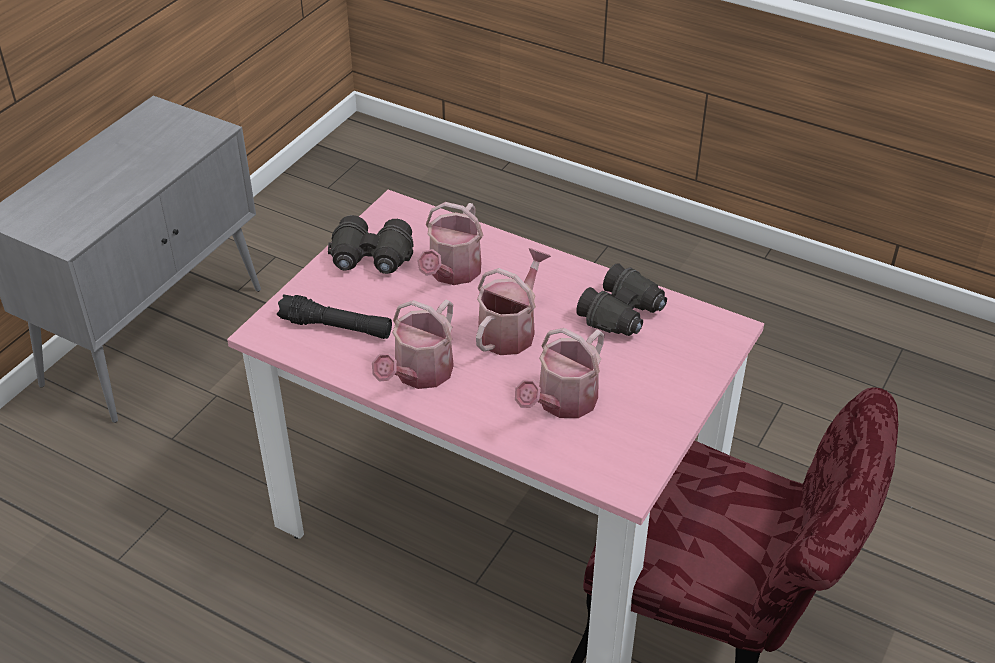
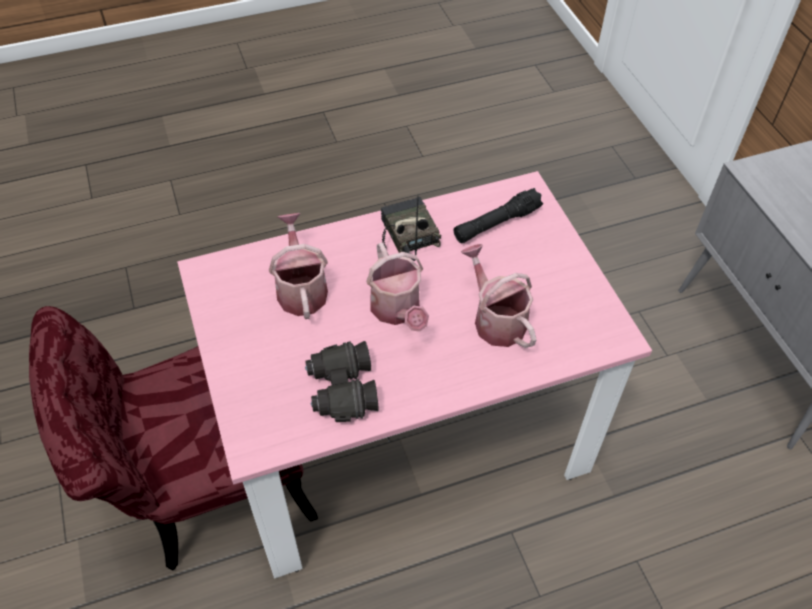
camera: 130 degrees right, 10 degrees up
(371, 259) = (557, 283): black binoculars -> none
(419, 374) = (406, 237): watering can -> radio

